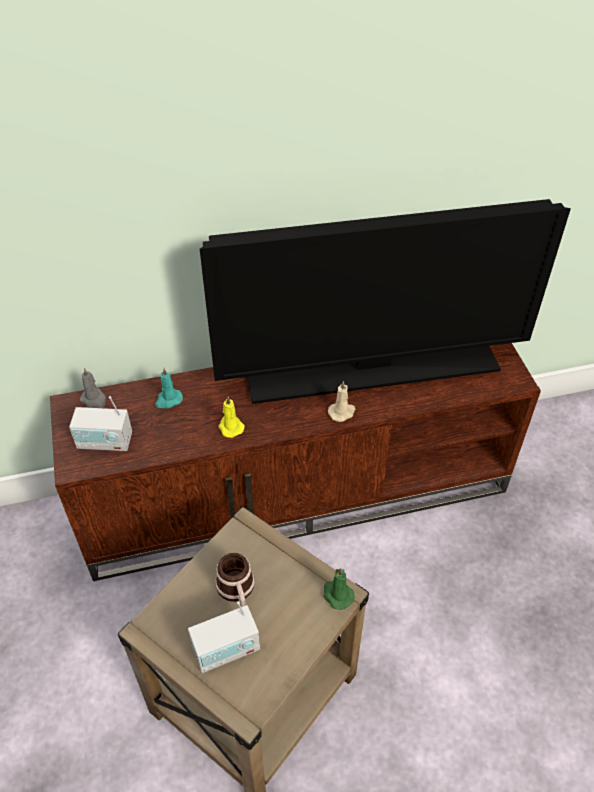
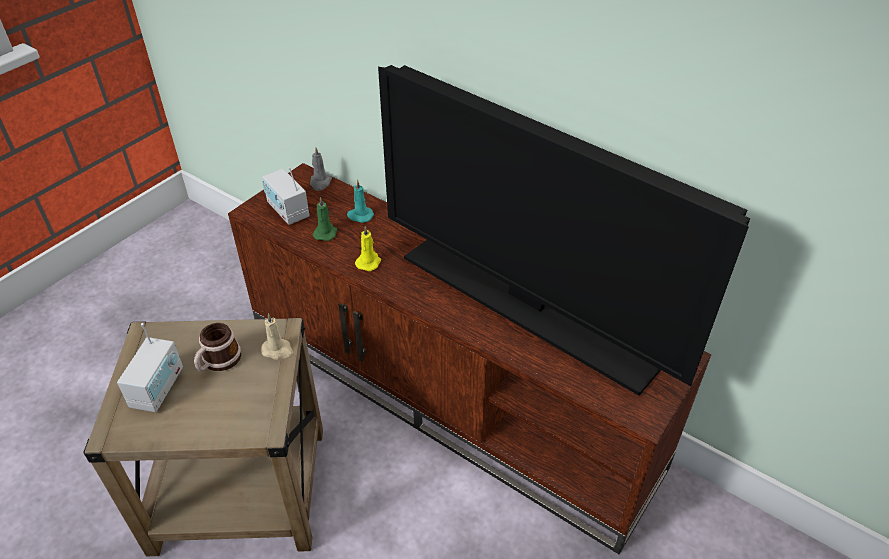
camera: 50 degrees right, 5 degrees down
(226, 650) = (158, 388): radio -> radio turned 105 degrees counterclockwise
(337, 594) = (263, 426): green candle -> green candle (325, 233)
(342, 412) = (457, 315): beige candle -> beige candle (278, 350)

